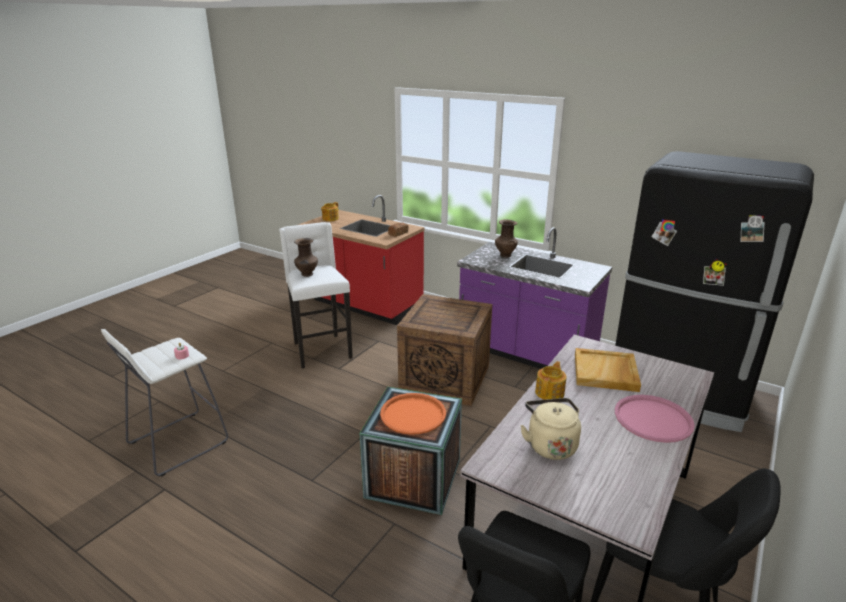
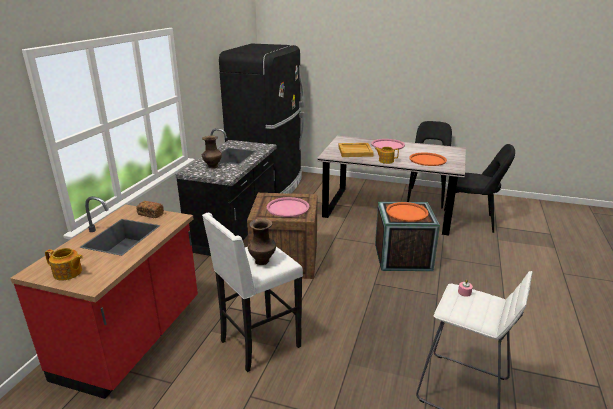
camera: 105 degrees left, 0 degrees up
(440, 315) = (288, 208): none -> pink tray
(526, 353) = (235, 231): purple counter -> black counter
(550, 445) = (427, 160): beige kettle -> orange tray

